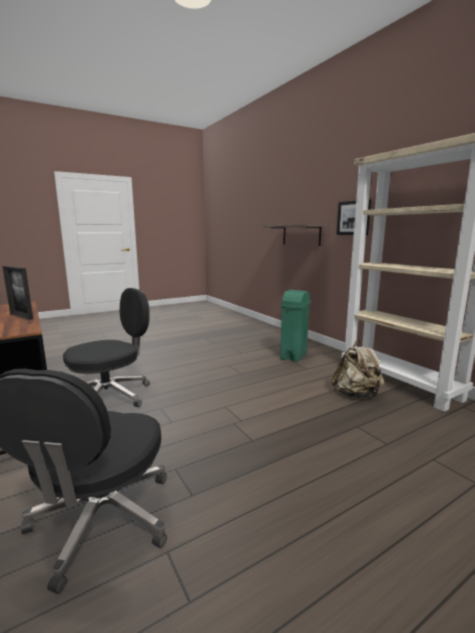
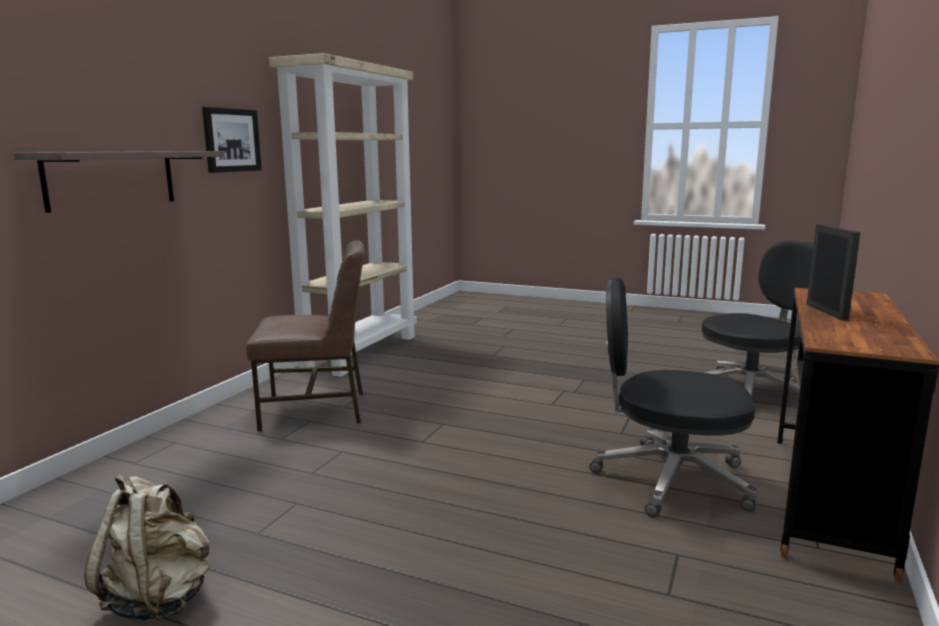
camera: 125 degrees left, 0 degrees up
(293, 356) = (316, 410): green trash can -> brown chair
(356, 394) = (421, 362): beige backpack -> beige backpack (159, 598)

